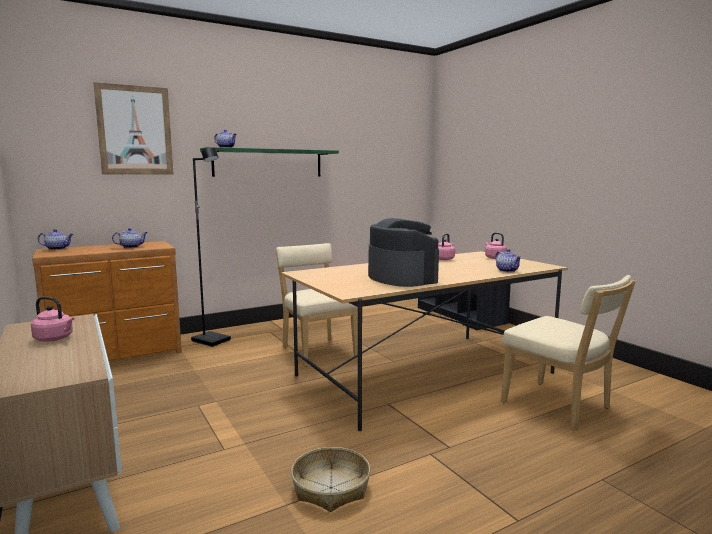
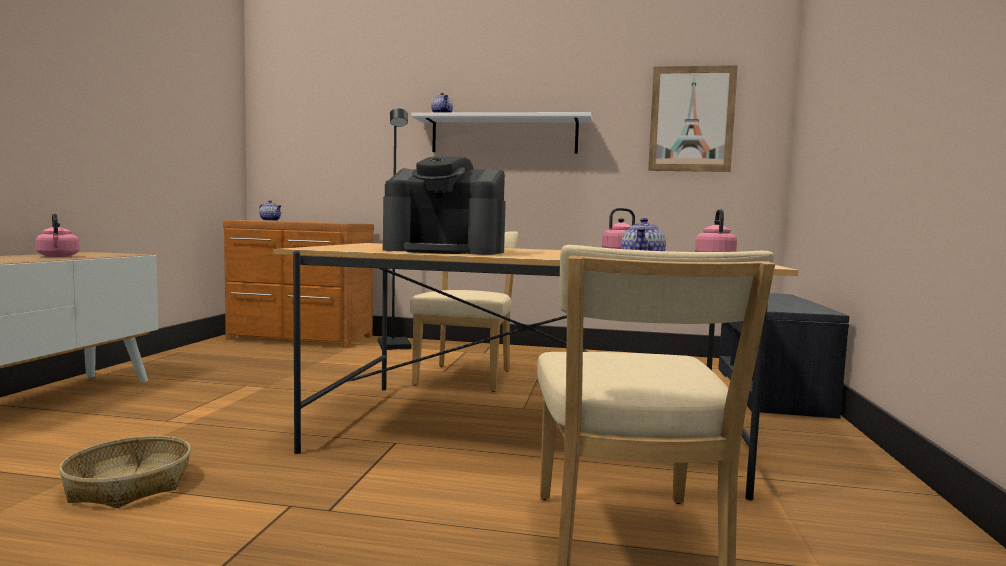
camera: 40 degrees right, 5 degrees down
(131, 247) = (320, 222): teapot -> none
(135, 130) = (356, 101): picture -> picture (691, 119)
(268, 163) = (504, 135): green shelf -> white shelf
(401, 278) = (446, 251): coffee machine -> coffee machine turned 90 degrees clockwise

